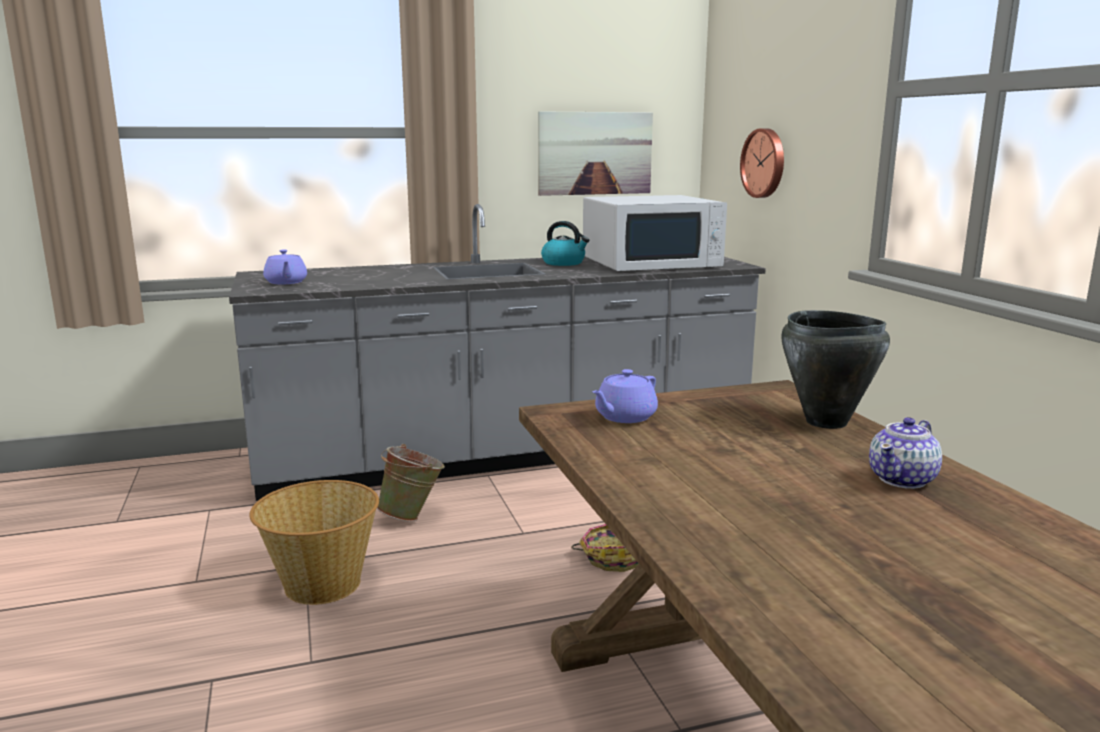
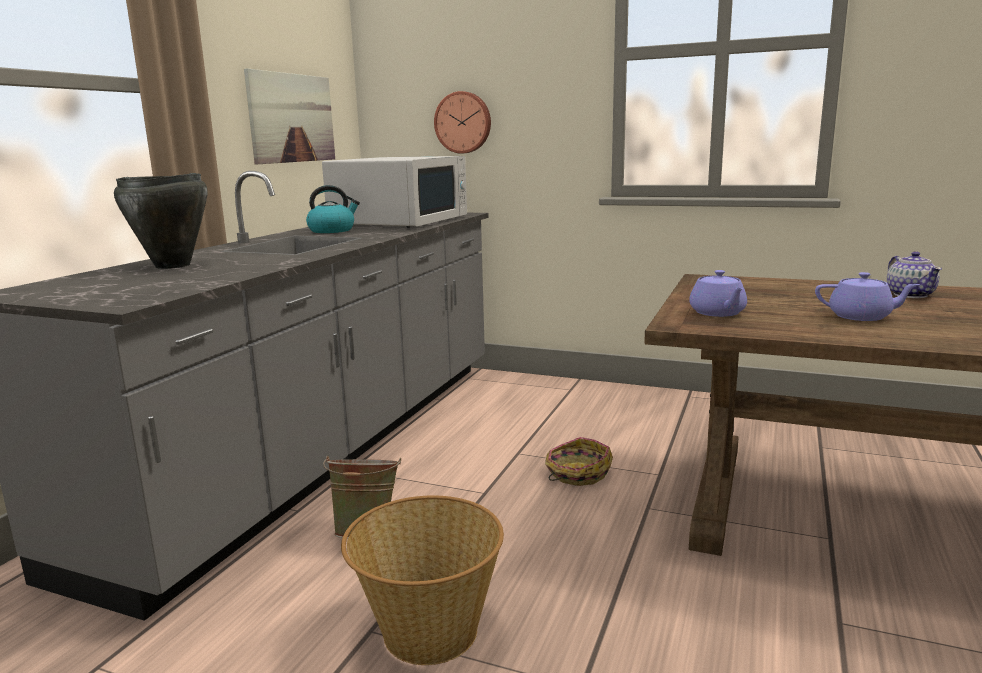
camera: 50 degrees left, 0 degrees up
(286, 282) = (118, 290): purple teapot -> purple teapot (861, 317)
(826, 422) = (788, 285): black cooking pot -> black cooking pot (172, 266)

